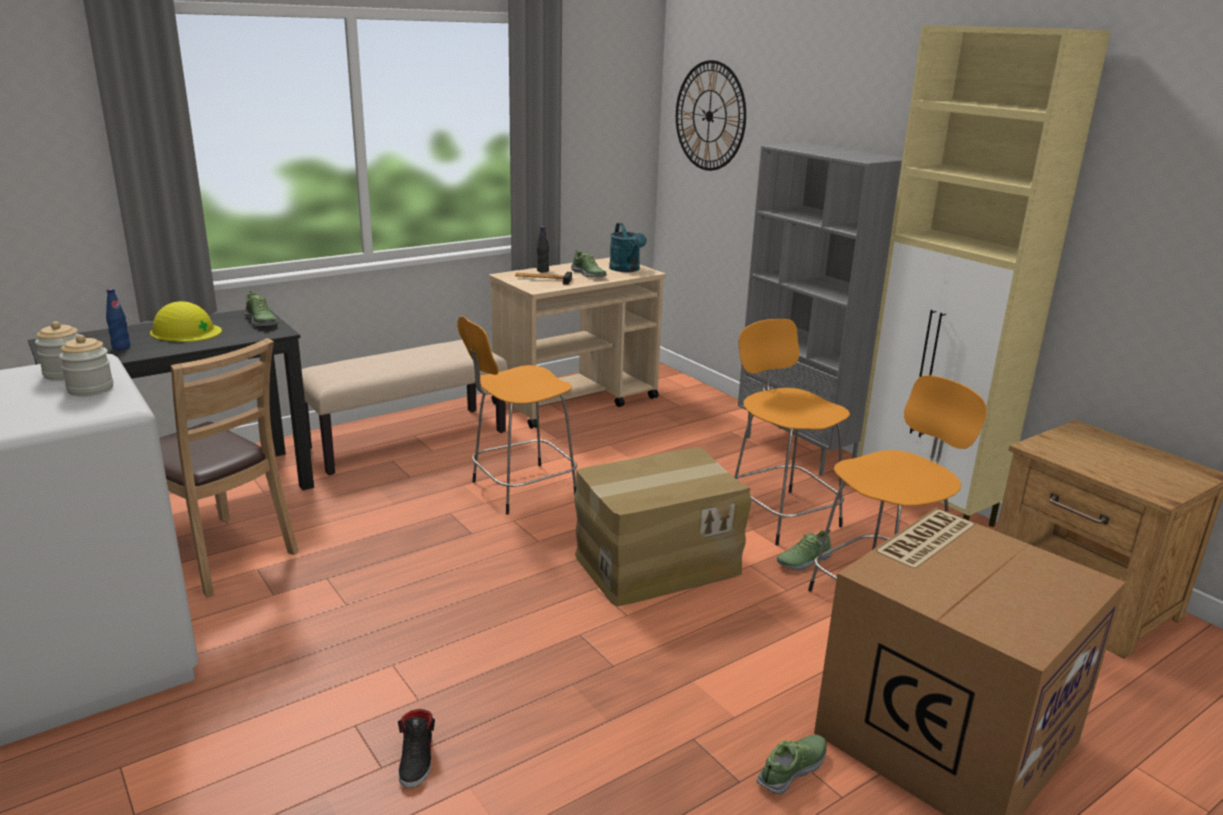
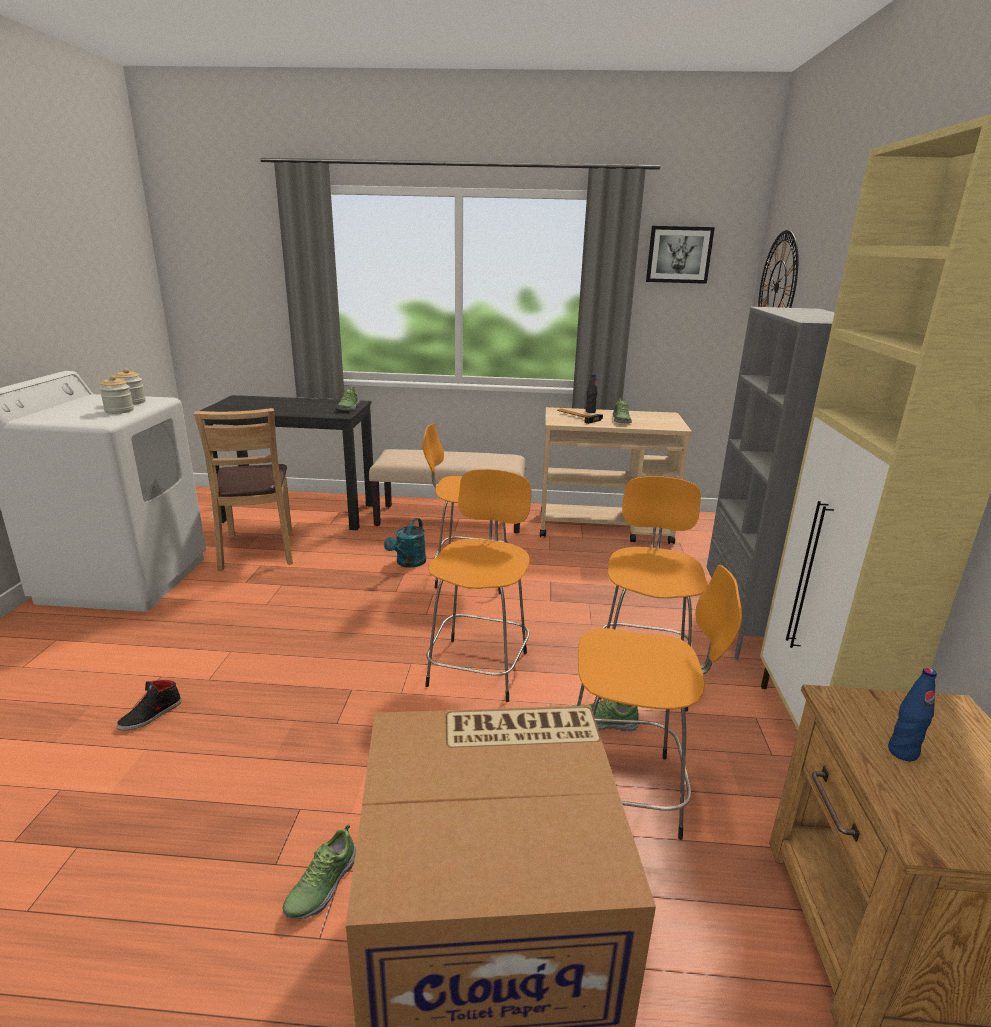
camera: 40 degrees right, 0 degrees up
(121, 347) = (256, 406): blue bottle -> blue bottle (902, 752)
(186, 332) = (301, 405): yellow hard hat -> none
(593, 83) = (679, 254): none -> picture
(627, 270) = (661, 422): turquoise watering can -> turquoise watering can (408, 563)
(656, 563) = (479, 666): cardboard box -> orange stool
(792, 770) = (321, 885): shoe -> shoe turned 120 degrees clockwise

